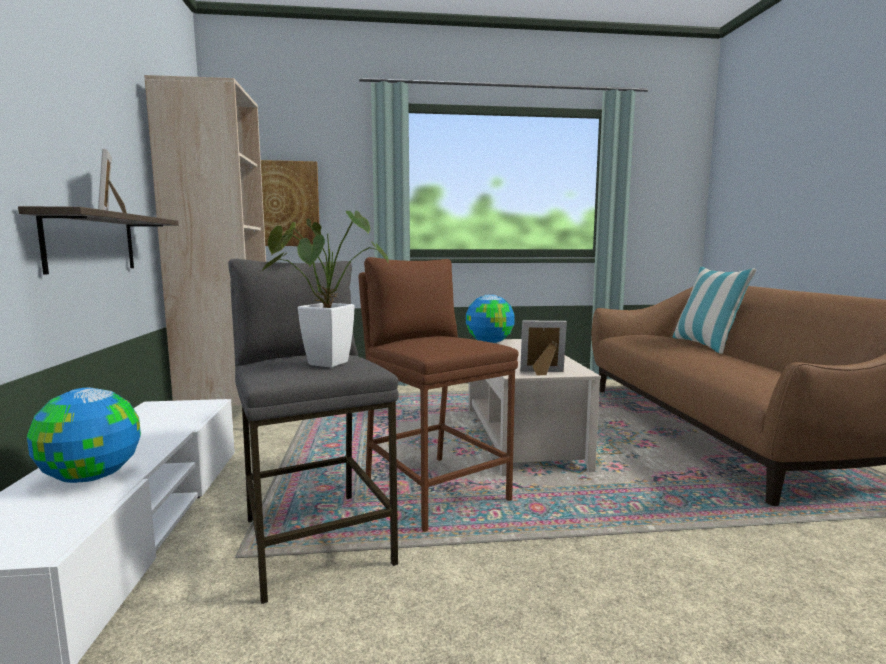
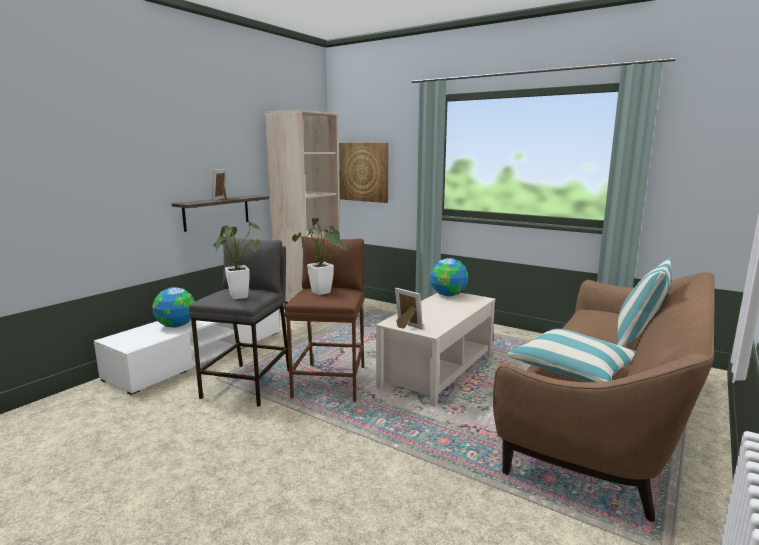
camera: 40 degrees right, 5 degrees up
(440, 342) = (323, 293): none -> potted plant
(752, 372) = (573, 369): none -> pillow

